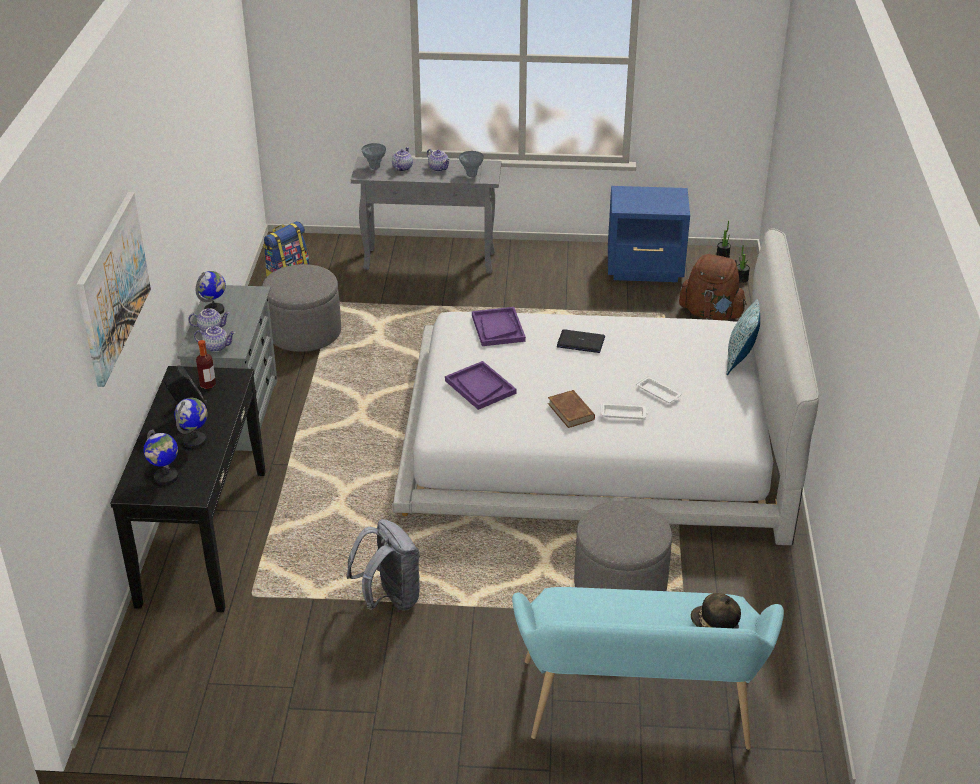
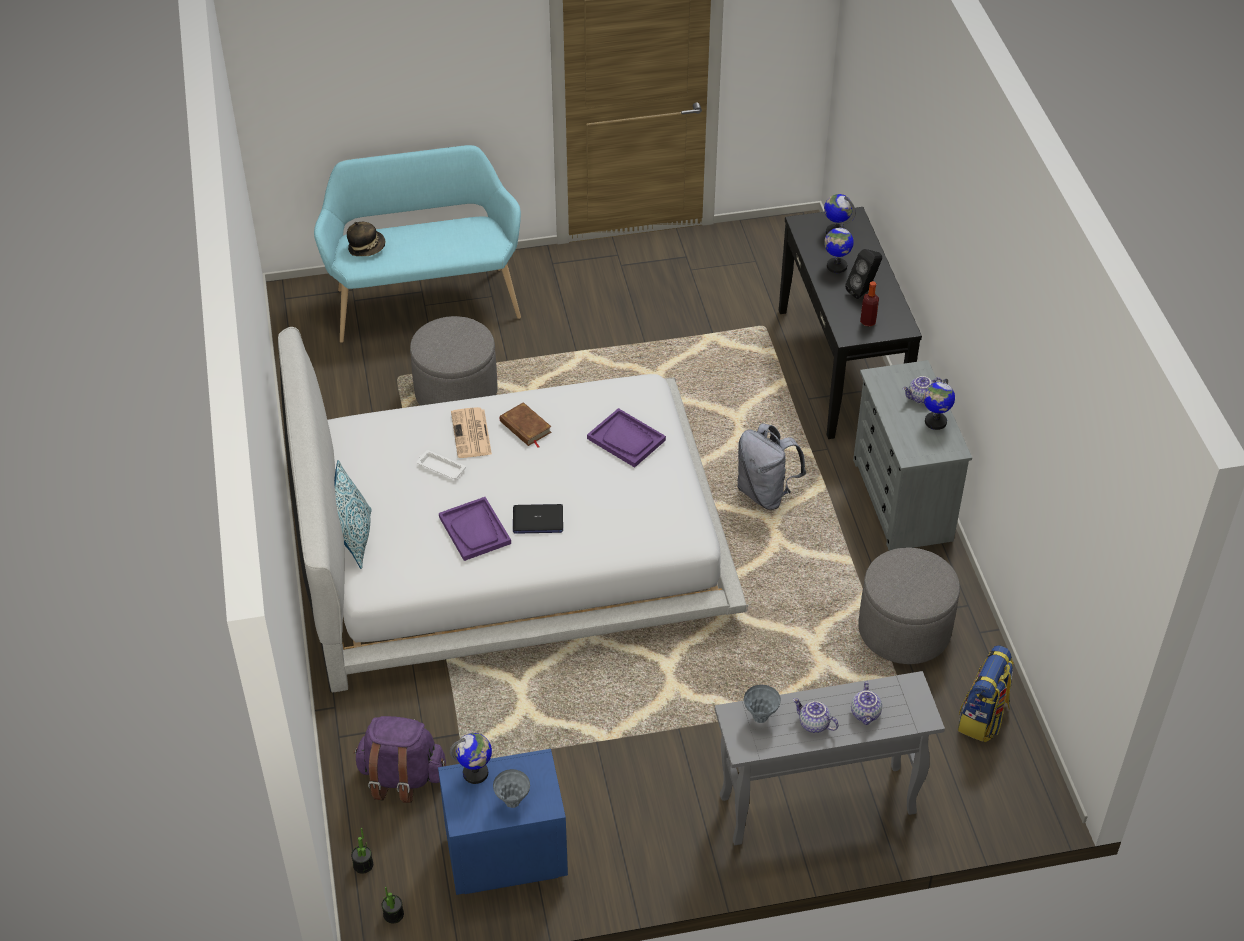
camera: 165 degrees right, 10 degrees up
(112, 286) = (915, 155): picture -> none
(216, 347) = (897, 377): teapot -> none
(374, 167) = (905, 706): grey vase -> grey vase (512, 802)
(389, 598) = (649, 345): grey backpack -> grey backpack (765, 493)
(498, 328) = (637, 522): purple tray -> purple tray (475, 530)
(624, 414) = (471, 434): white tray -> newspaper
(665, 209) = (475, 773): none -> globe
(711, 314) = (401, 777): brown backpack -> purple backpack

